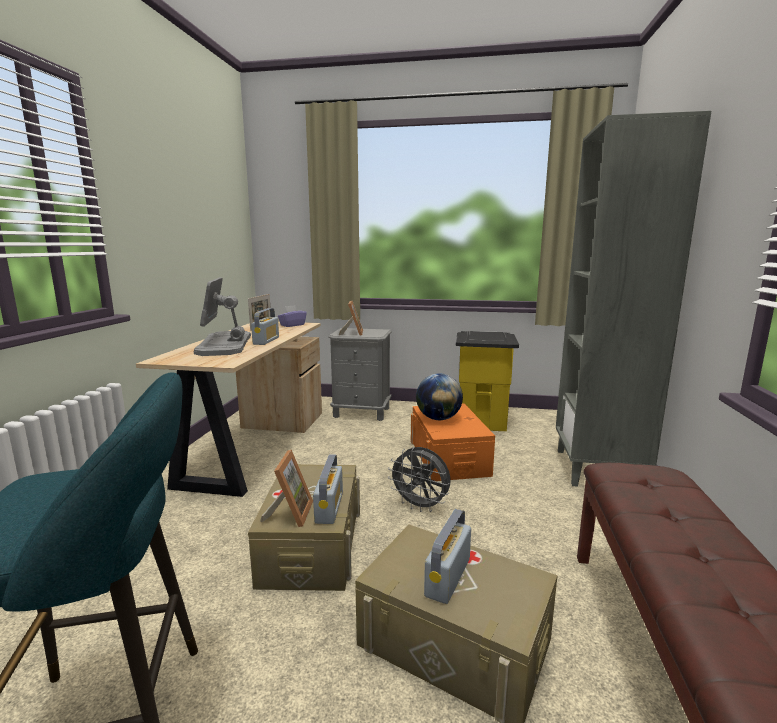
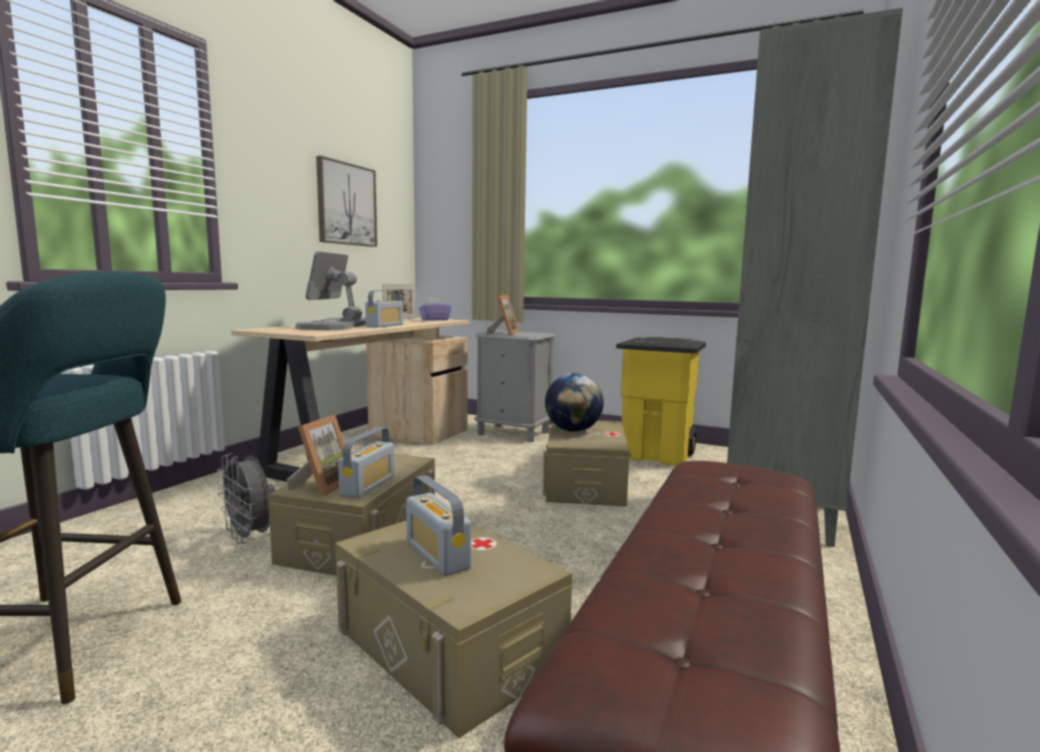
camera: 15 degrees right, 5 degrees down
(203, 224) = (346, 204): none -> picture
(420, 506) = (512, 522): grey fan -> grey fan (249, 538)
(448, 577) = (437, 555): radio -> radio turned 75 degrees counterclockwise
(449, 457) = (585, 483): orange storage box -> beige storage box

